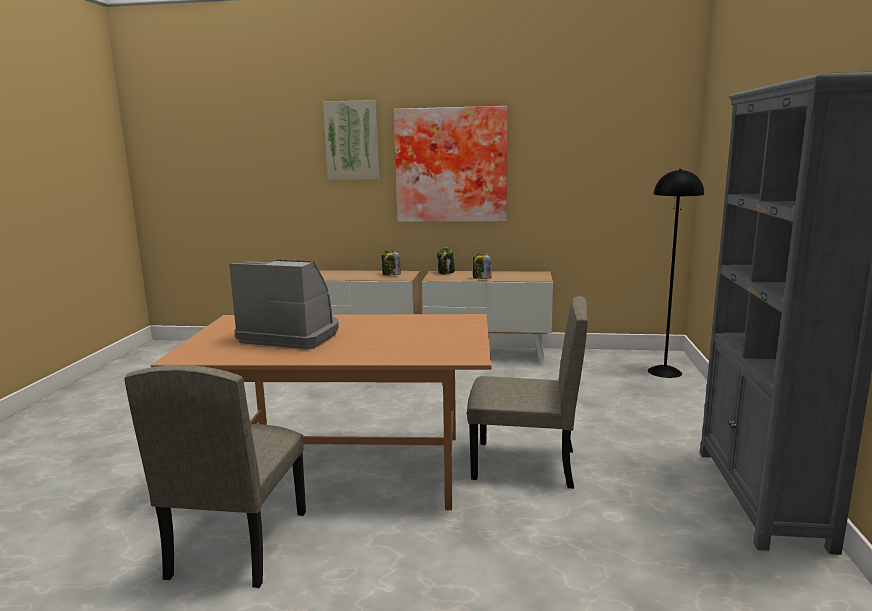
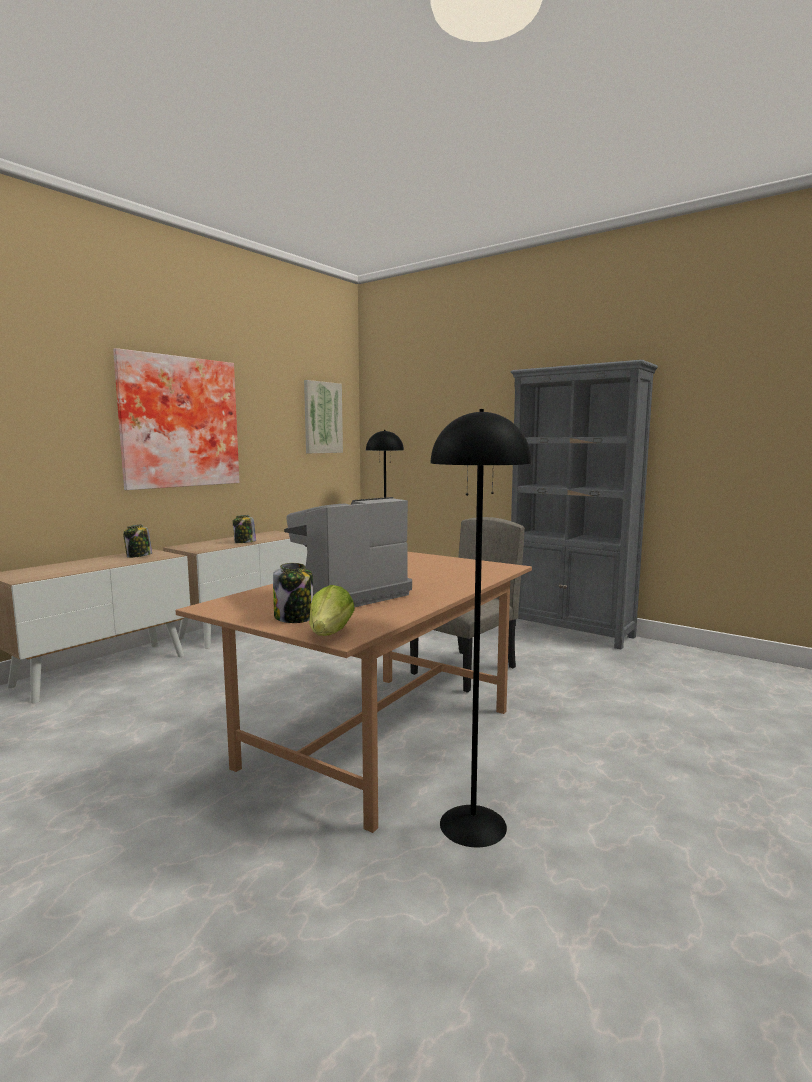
camera: 60 degrees left, 5 degrees down
(185, 353) = (330, 634): none -> lettuce
(238, 543) = (473, 825): beige chair -> black floor lamp
(352, 140) = (51, 383): picture -> picture (322, 417)
(446, 272) = (190, 545): jar -> jar (294, 618)

